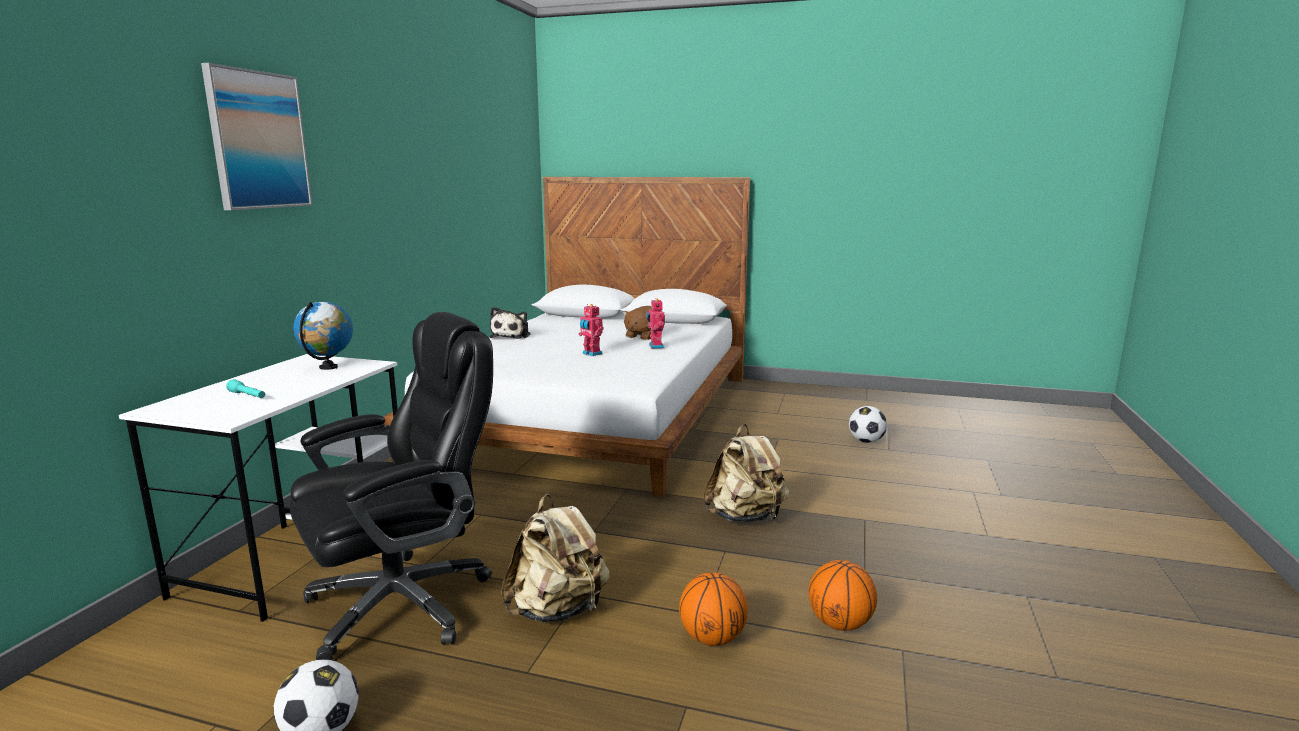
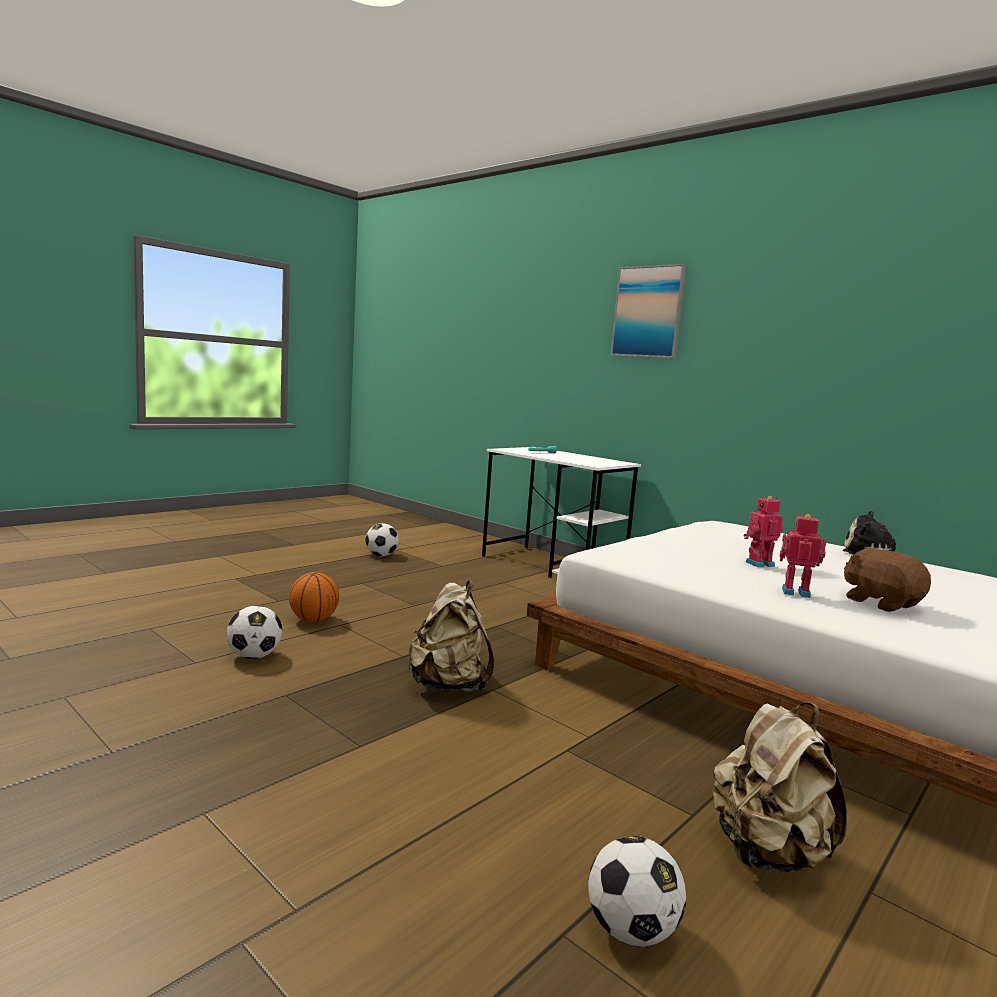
camera: 115 degrees right, 5 degrees down
(328, 367) = (593, 461): globe -> none
(404, 603) = (463, 574): black office chair -> none
(558, 610) = (405, 597): beige backpack -> beige backpack (767, 852)
(840, 624) = (254, 656): basketball -> football

